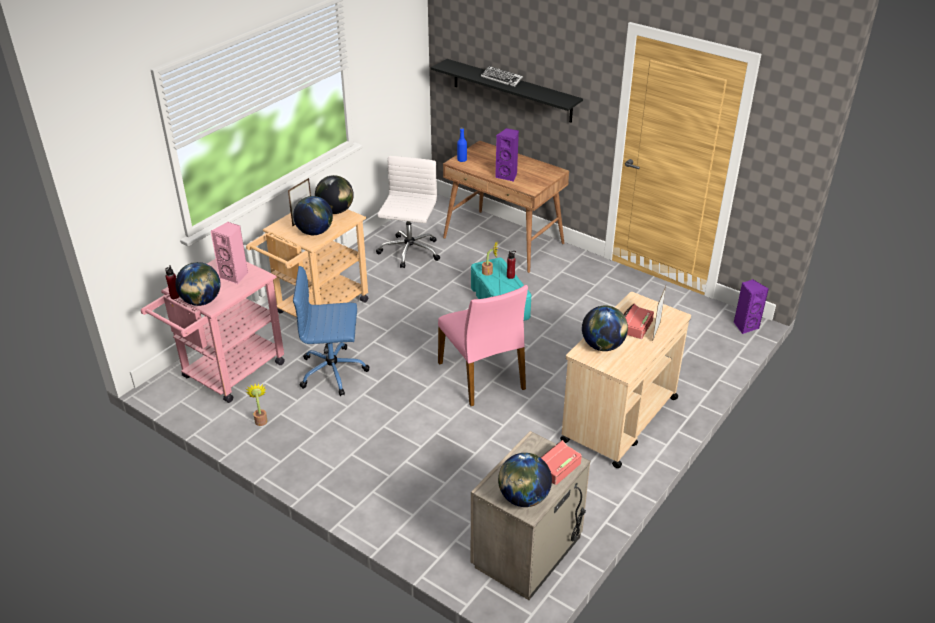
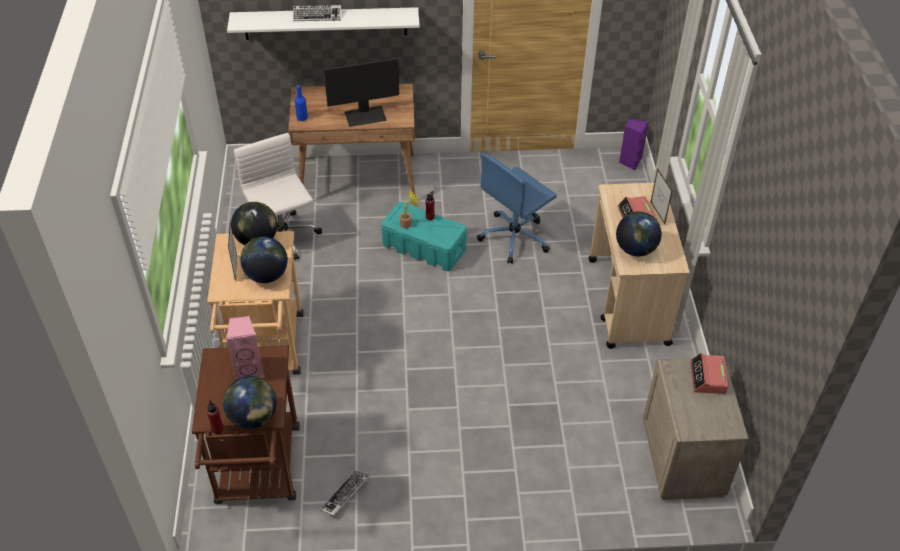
camera: 40 degrees left, 10 degrees up
(227, 374) = (258, 473): pink cart -> brown cart
(261, 419) = (345, 495): potted plant -> keyboard
(334, 371) = (356, 404): blue office chair -> blue office chair (515, 237)
(483, 376) = (487, 327): pink chair -> none
(507, 176) = (365, 116): purple speaker -> monitor
(511, 90) = (325, 23): black shelf -> white shelf
(523, 498) = (717, 420): globe -> none

